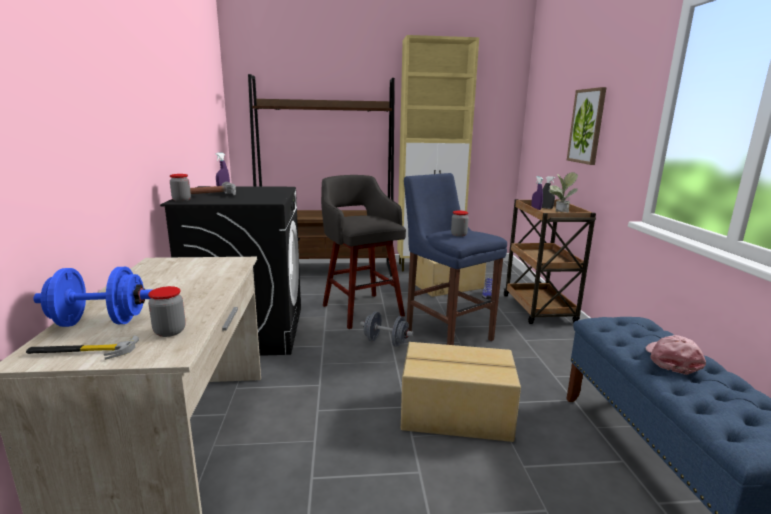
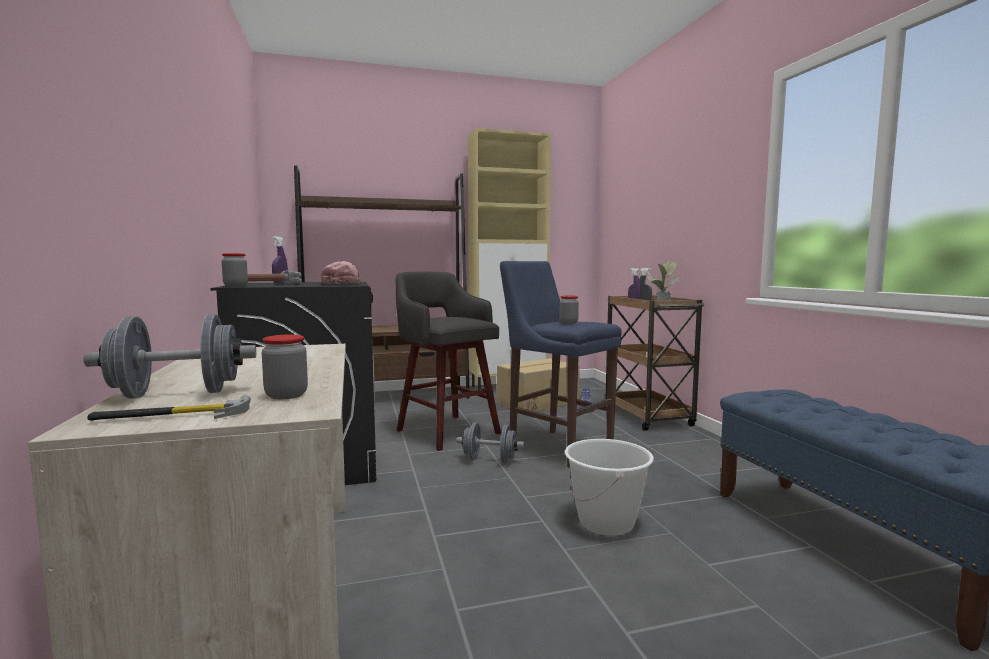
camera: 10 degrees left, 10 degrees down
(100, 322) = (177, 394): blue dumbbell -> grey dumbbell
(456, 415) = (606, 522): cardboard box -> white bucket
(587, 126) = (678, 213): picture -> none
(671, 360) = (847, 416): pink cap -> pink cap (343, 283)

